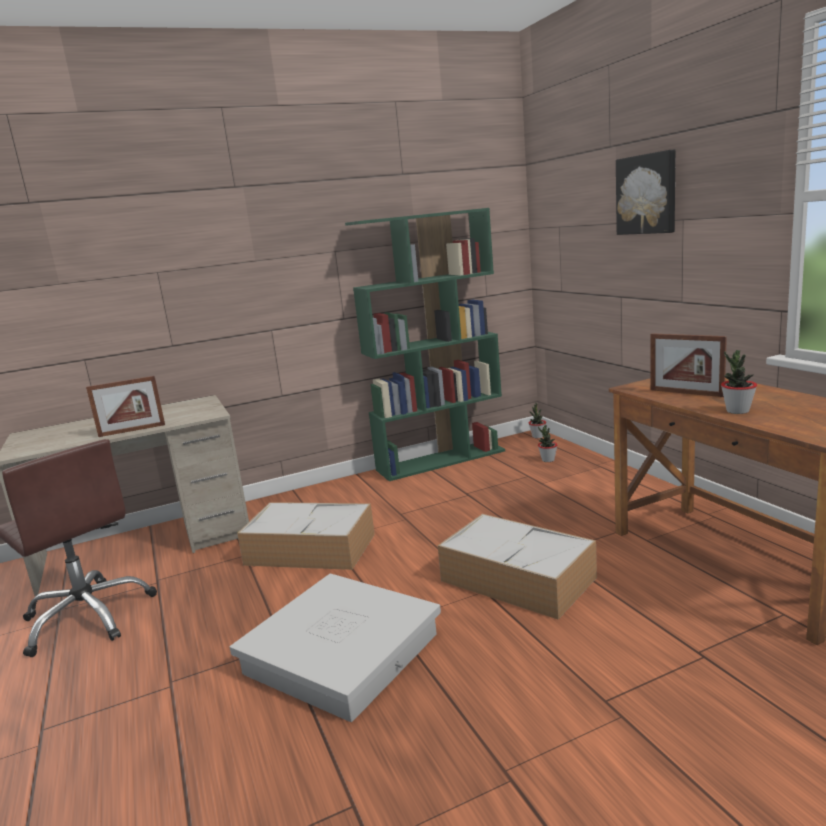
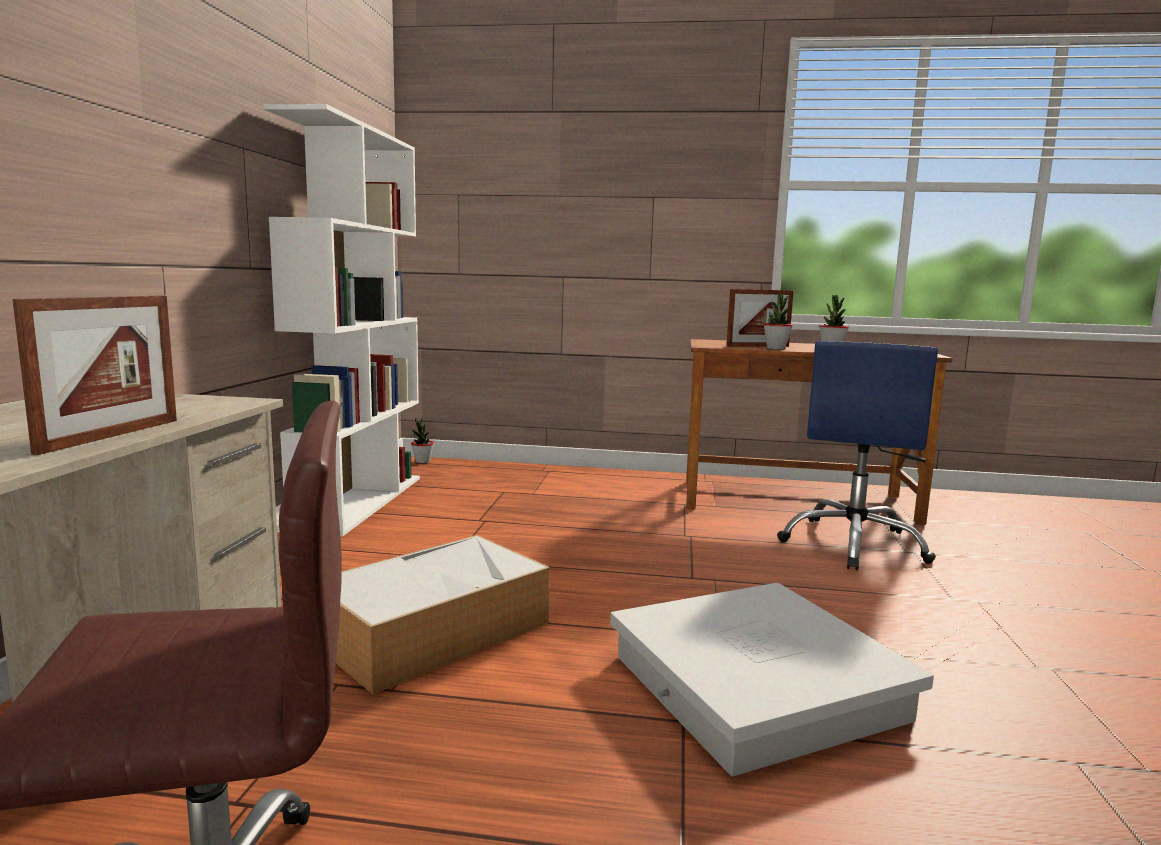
camera: 60 degrees left, 5 degrees down
(441, 460) = (360, 501): green bookcase -> white bookcase
(519, 579) = (714, 561): storage box -> none
(548, 460) = (488, 476): potted plant -> potted plant (776, 348)
(647, 194) = (609, 168): picture -> none
(667, 622) = (854, 544): none -> blue office chair

